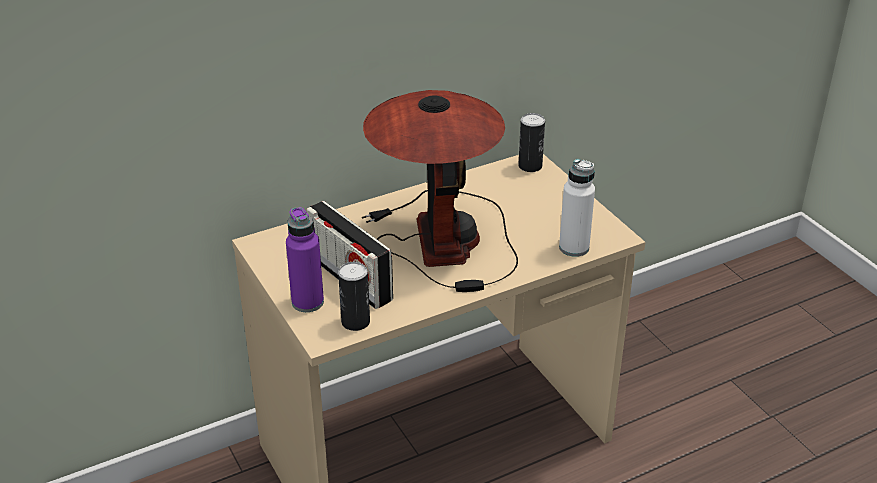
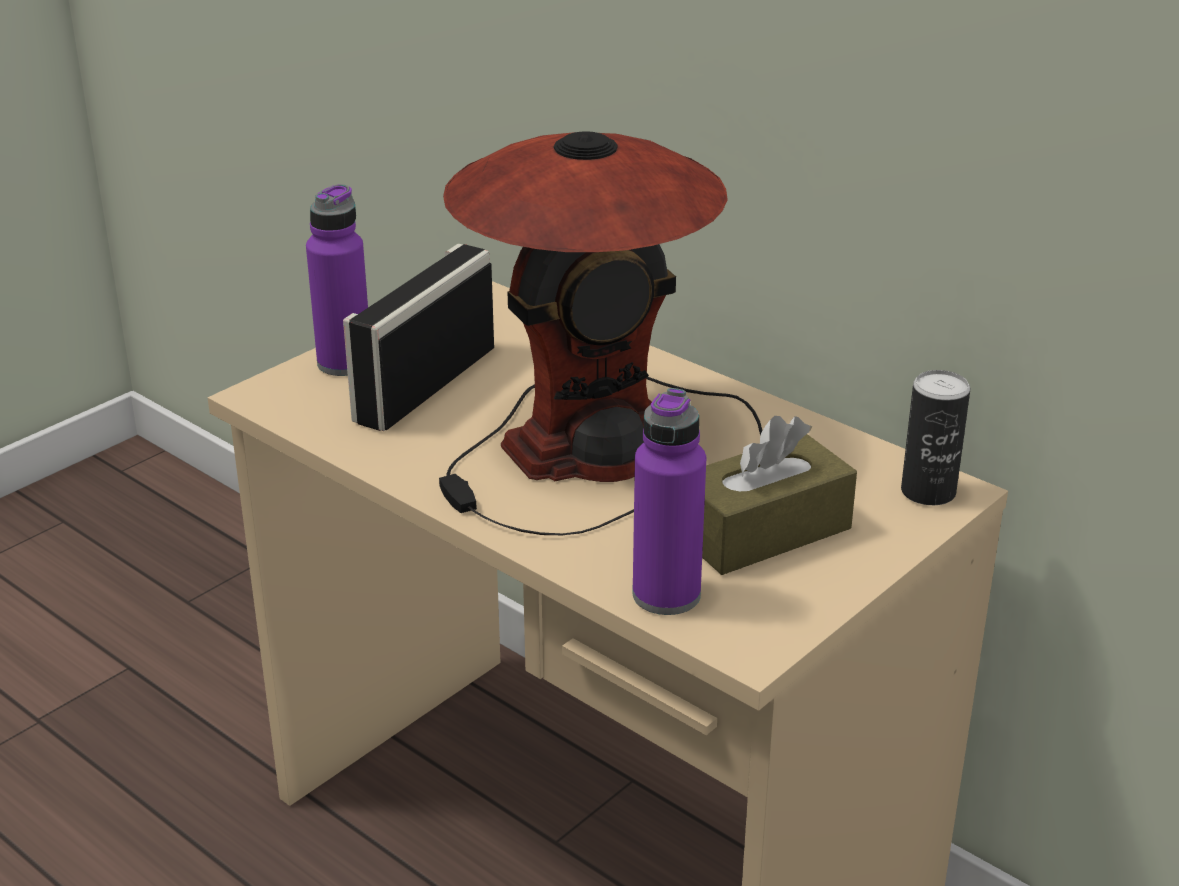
camera: 70 degrees right, 5 degrees down
(355, 322) = (311, 412): can -> none
(539, 212) = (763, 531): none -> brown tissue box
(574, 247) = (666, 595): white bottle -> purple bottle

